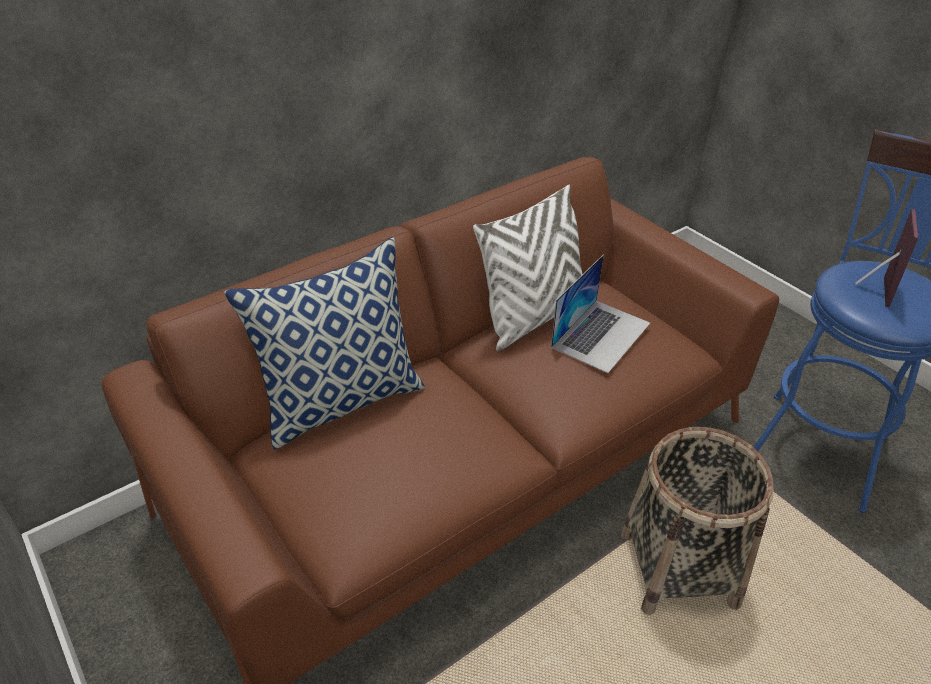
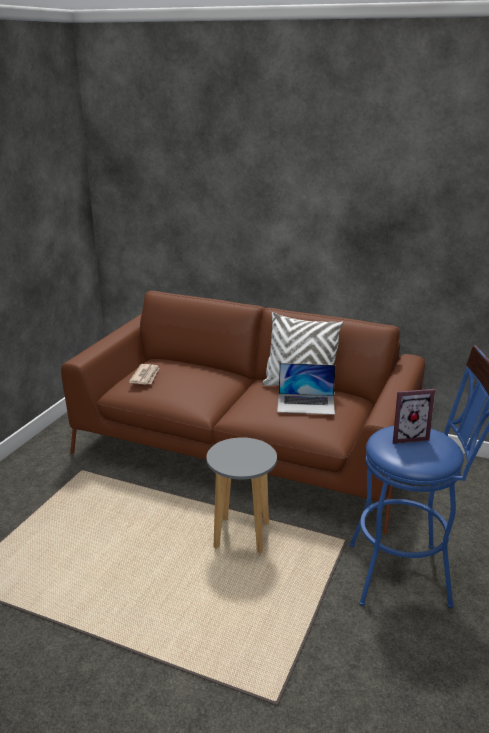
camera: 60 degrees right, 15 degrees down
(341, 400) = (190, 363): pillow -> none
(344, 482) = (145, 376): none -> newspaper
(678, 568) = (241, 535): basket -> grey stool

